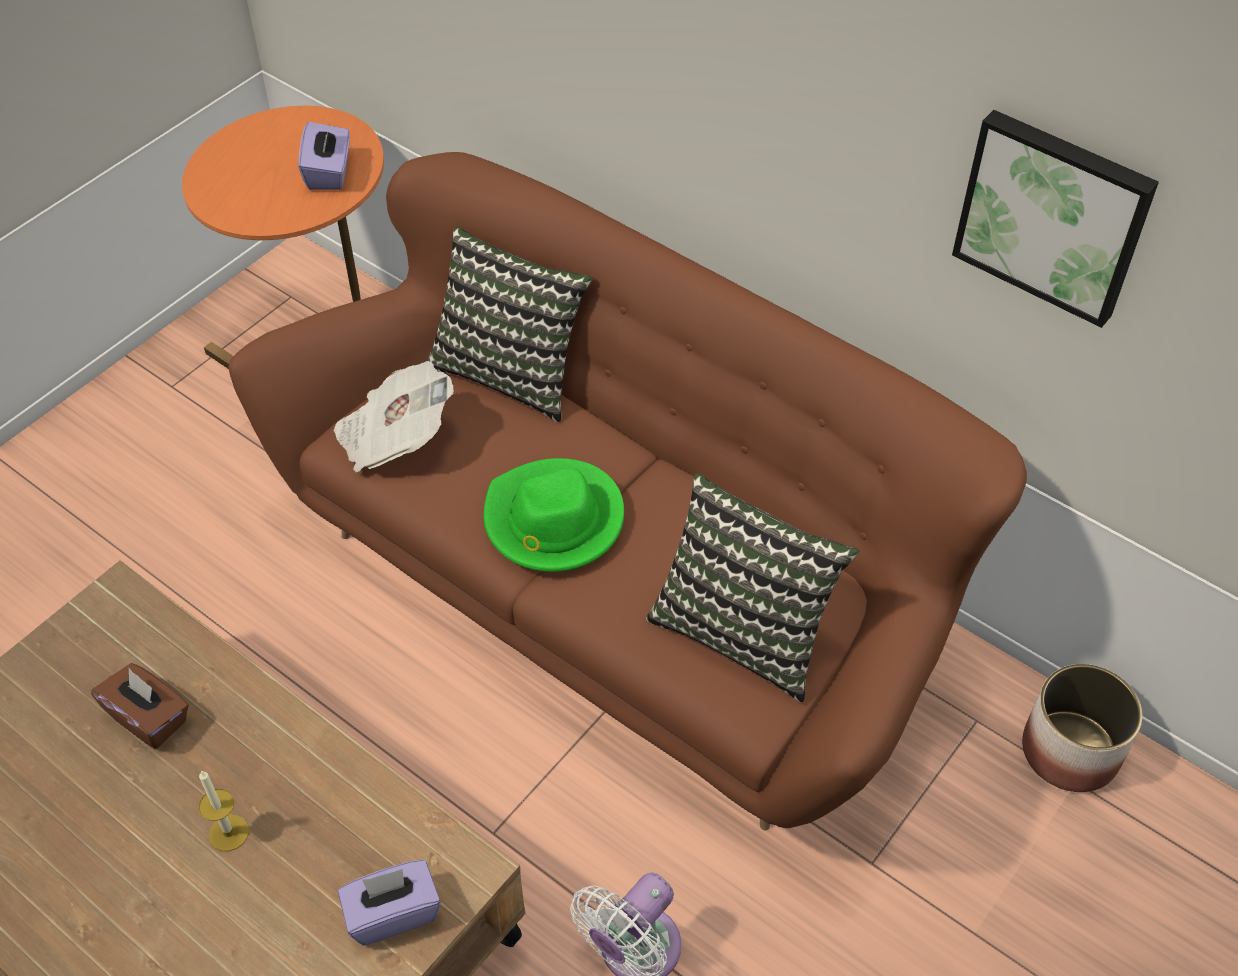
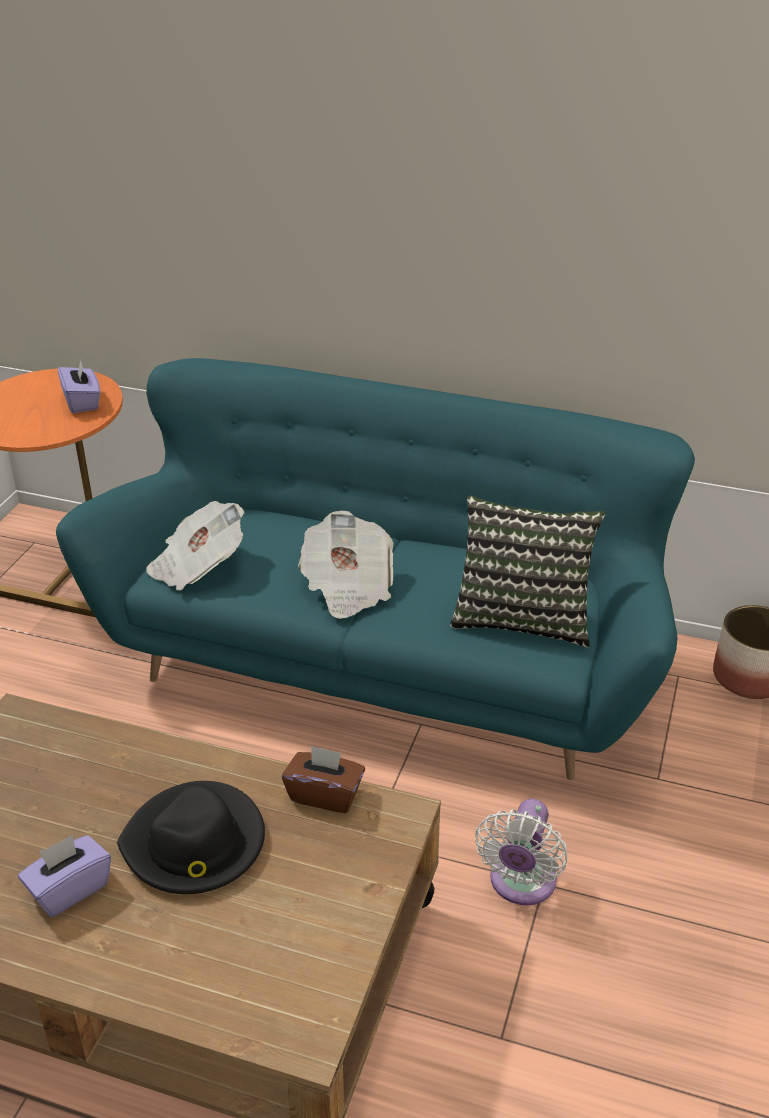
camera: 20 degrees left, 15 degrees down
(149, 718) = (86, 787): brown tissue box -> brown tissue box (325, 795)
(229, 833) = (195, 844): candle -> black hat
(393, 913) = (359, 858): purple tissue box -> purple tissue box (69, 889)
(511, 370) = (264, 511): pillow -> none
(553, 520) = (347, 587): green hat -> newspaper
(618, 589) = (384, 662): brown sofa -> turquoise sofa
(1054, 215) = (672, 248): picture -> none

